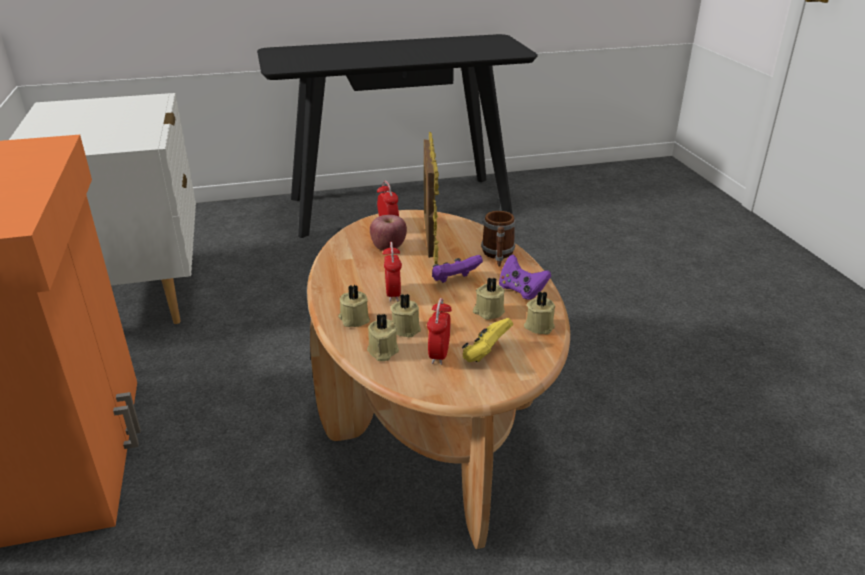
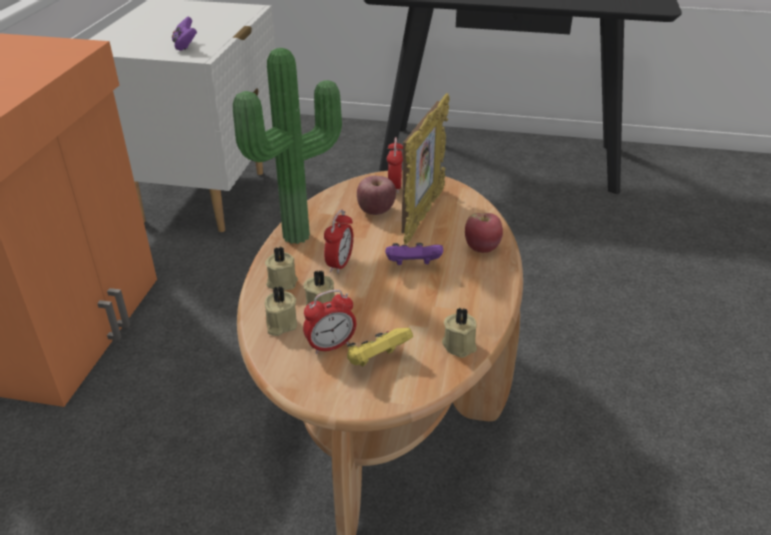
camera: 25 degrees right, 5 degrees up
(340, 282) = (300, 238): none -> potted plant
(439, 355) = (330, 346): alarm clock -> alarm clock turned 150 degrees counterclockwise
(488, 312) = (419, 312): beige candle -> none
(498, 255) = (482, 248): mug -> apple
(521, 290) = (474, 297): purple game controller -> purple game controller (185, 46)

